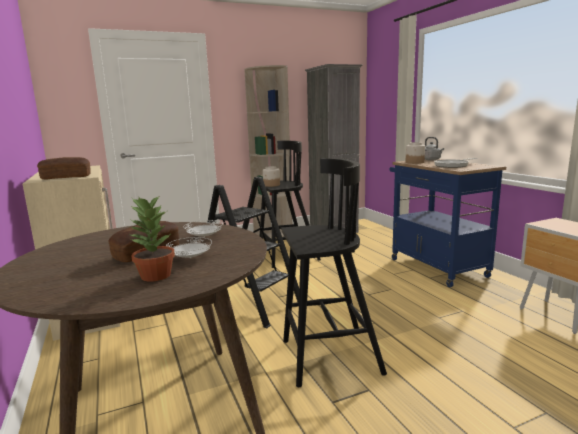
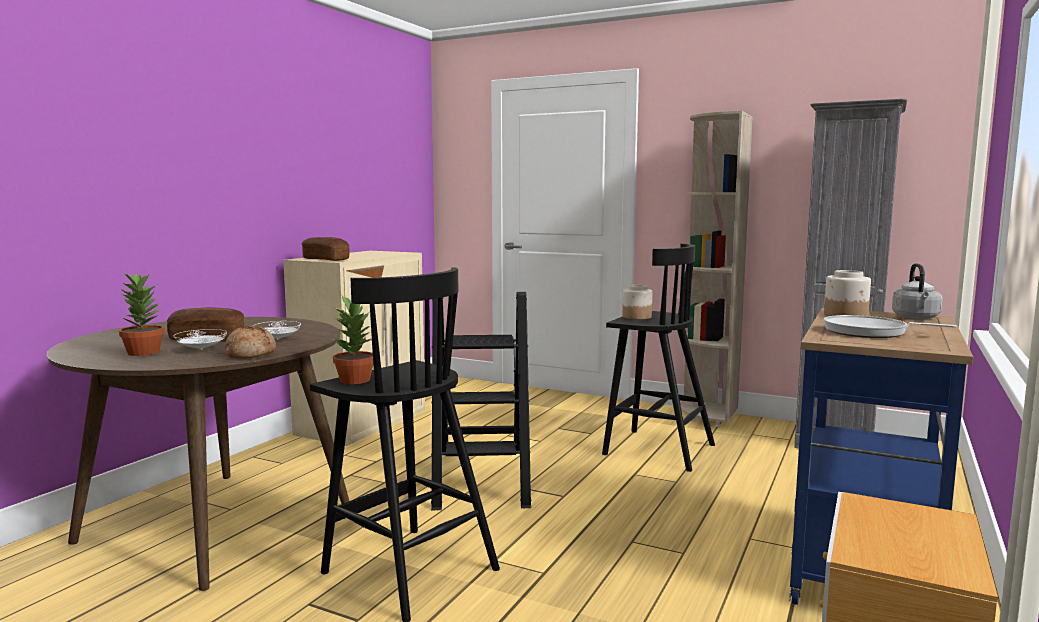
camera: 50 degrees right, 5 degrees down
(239, 247) = (250, 354): none -> bread
(308, 244) = (355, 380): none -> potted plant

